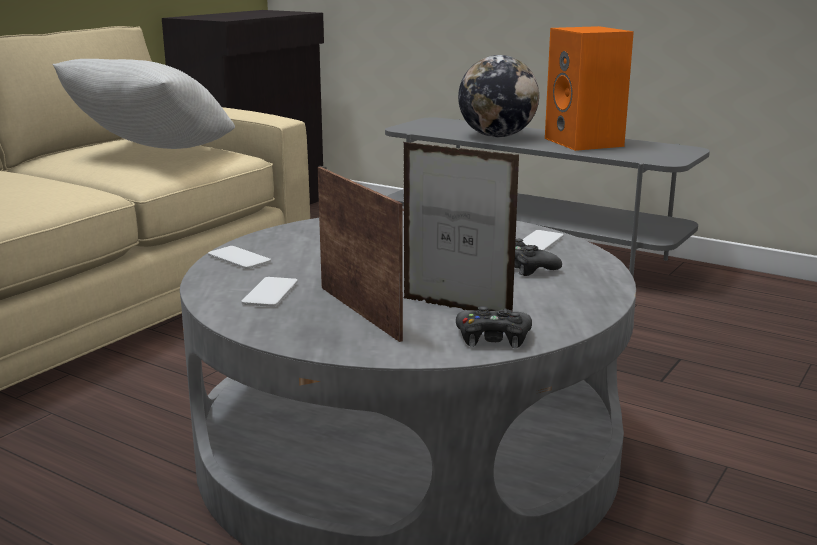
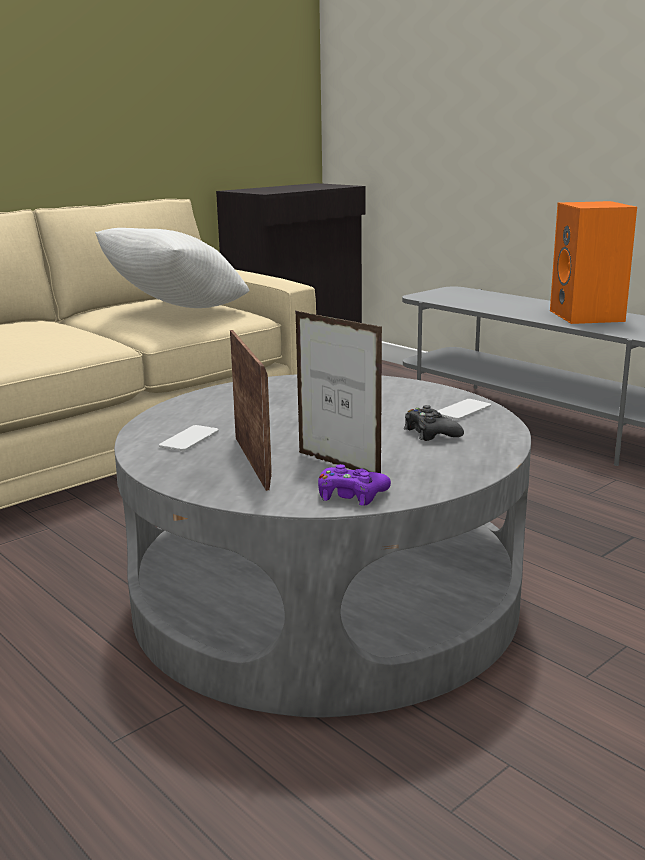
camera: 15 degrees right, 0 degrees up
(239, 259) = (186, 408): phone -> none
(493, 338) = (351, 495): black game controller -> purple game controller
(497, 136) = (504, 307): globe -> none

